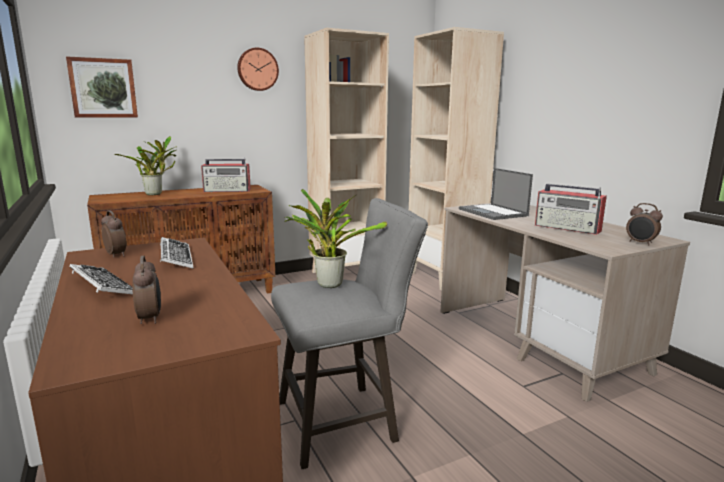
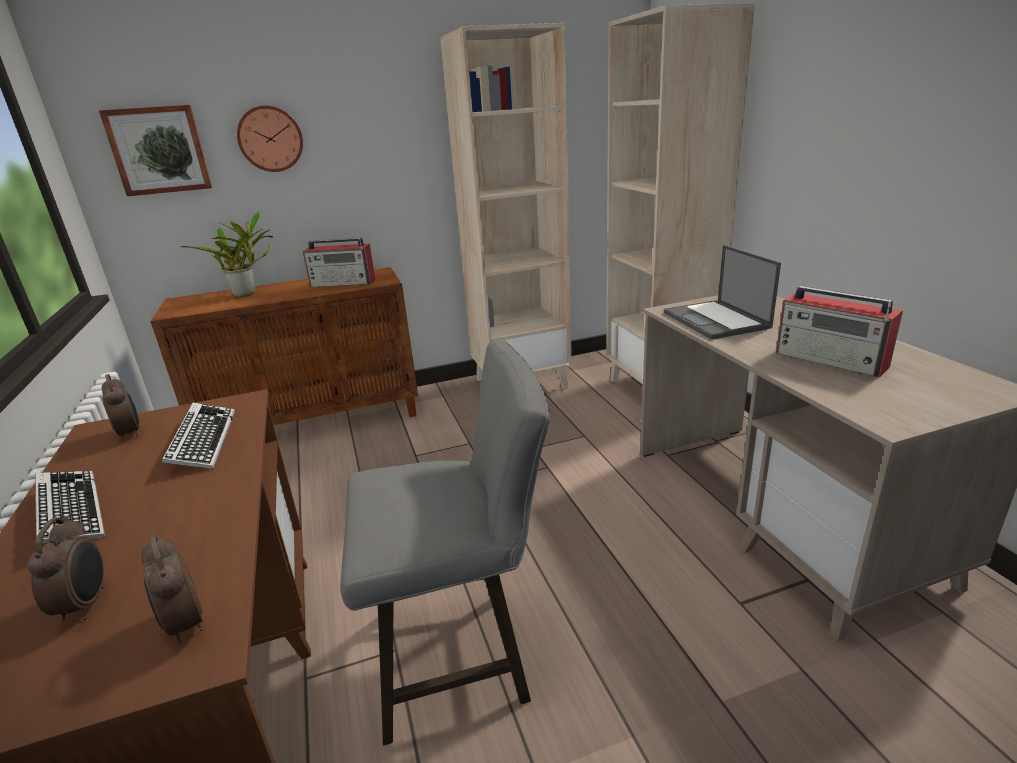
camera: 10 degrees right, 10 degrees up
(257, 69) = (374, 99): wall clock -> wall clock (270, 139)
(328, 283) = (419, 479): potted plant -> none
(640, 243) = (955, 402): alarm clock -> alarm clock (184, 625)

